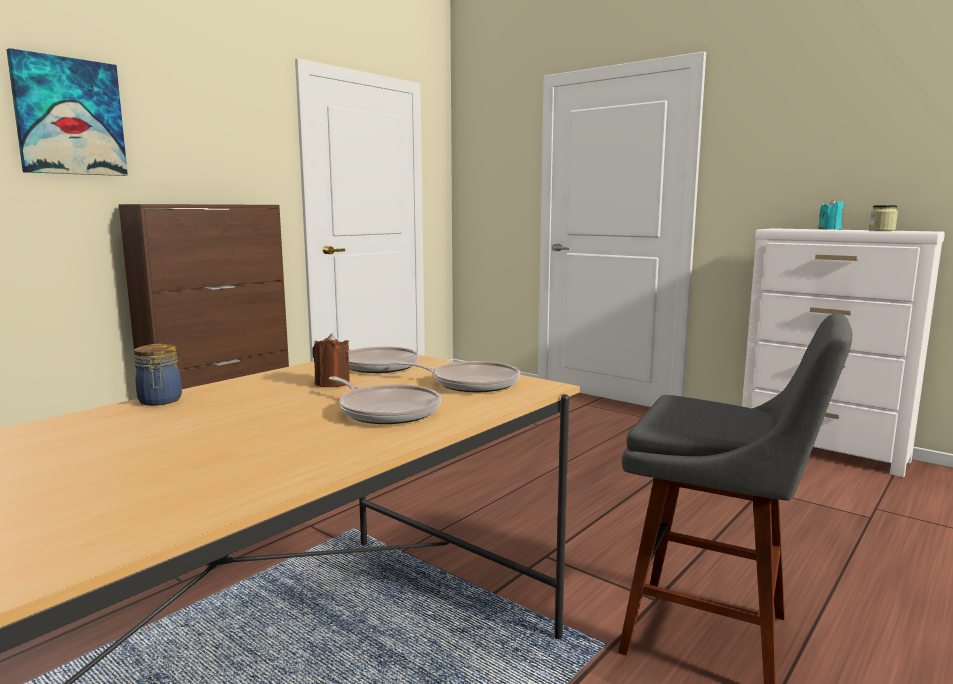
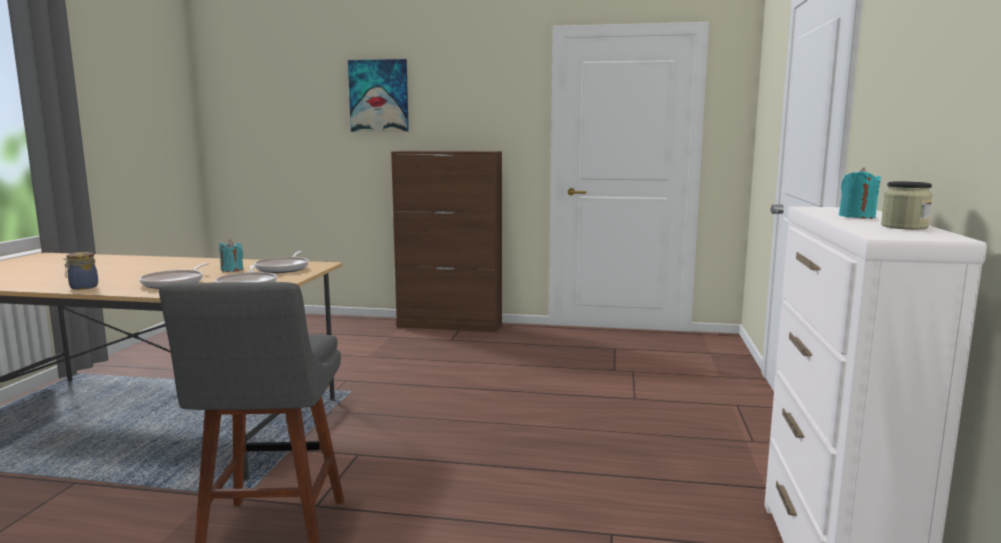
camera: 60 degrees right, 0 degrees up
(160, 401) = (182, 259): jar -> jar (82, 287)
(332, 383) = (232, 270): brown candle -> turquoise candle

